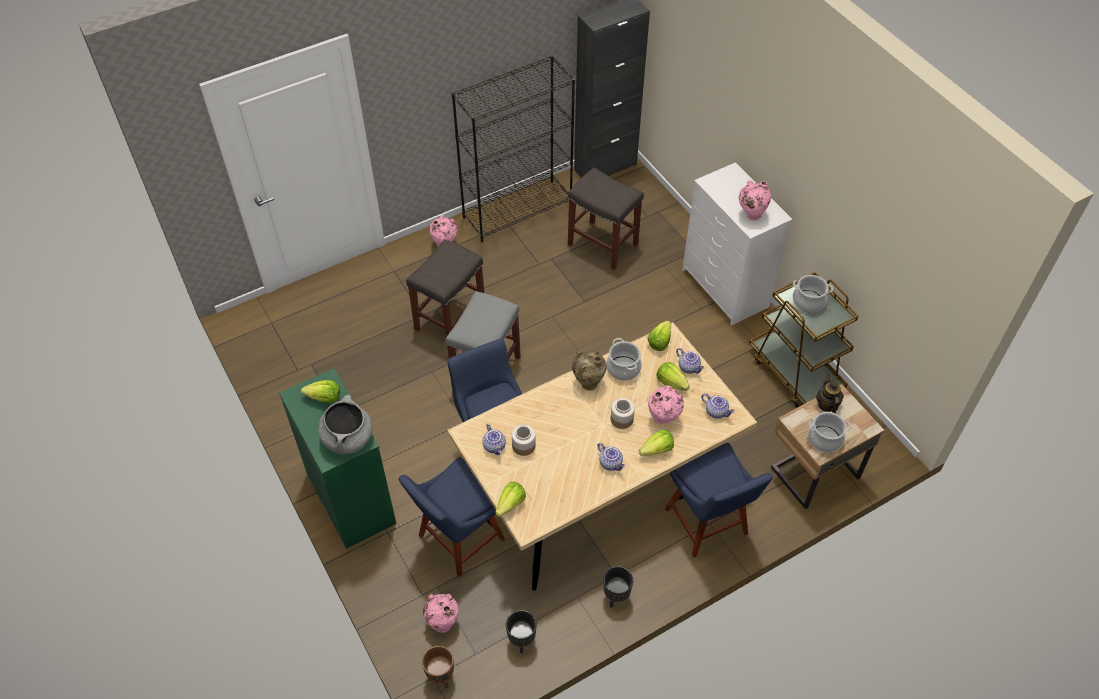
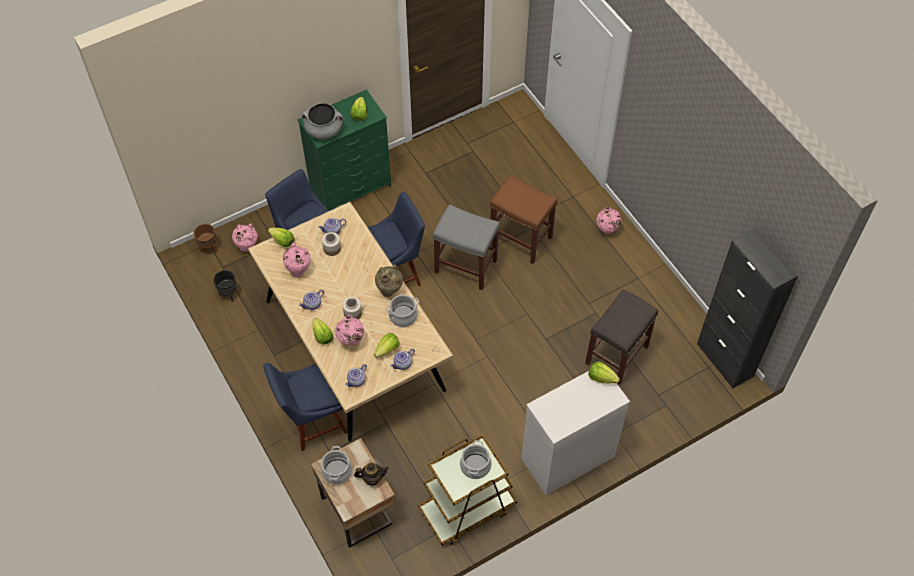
camera: 90 degrees right, 5 degrees up
(450, 319) = (521, 239): grey stool -> brown stool
(518, 210) = (656, 286): black bookcase -> none
(616, 597) = (256, 354): black planter -> none
(659, 342) = (430, 343): lettuce -> lettuce (601, 377)
(751, 215) = (556, 407): pink vase -> pink vase (299, 271)

